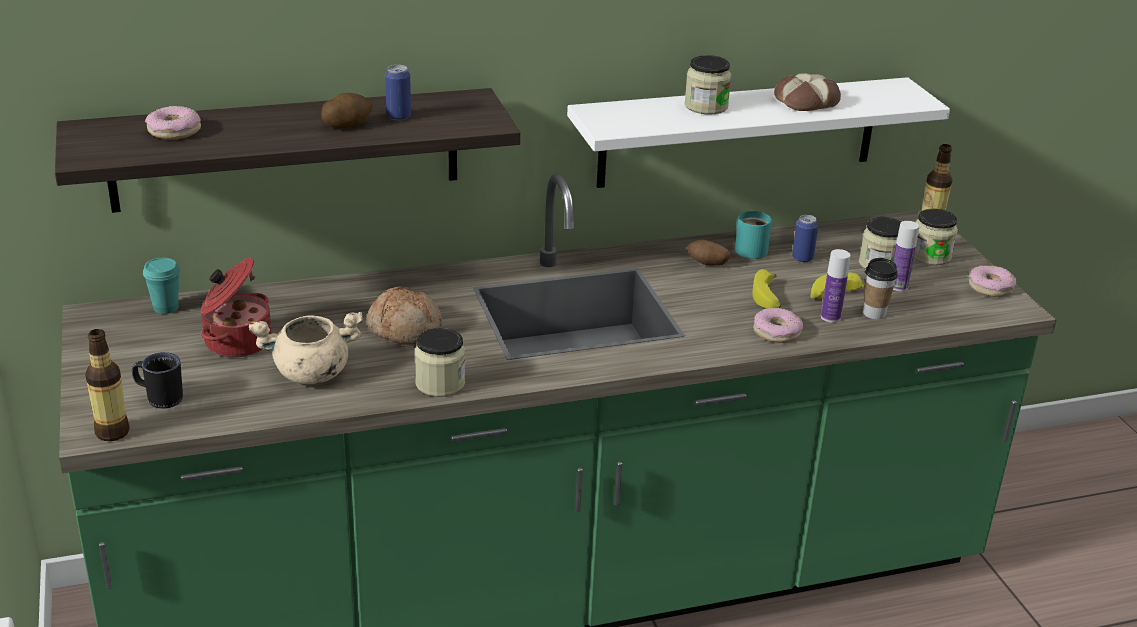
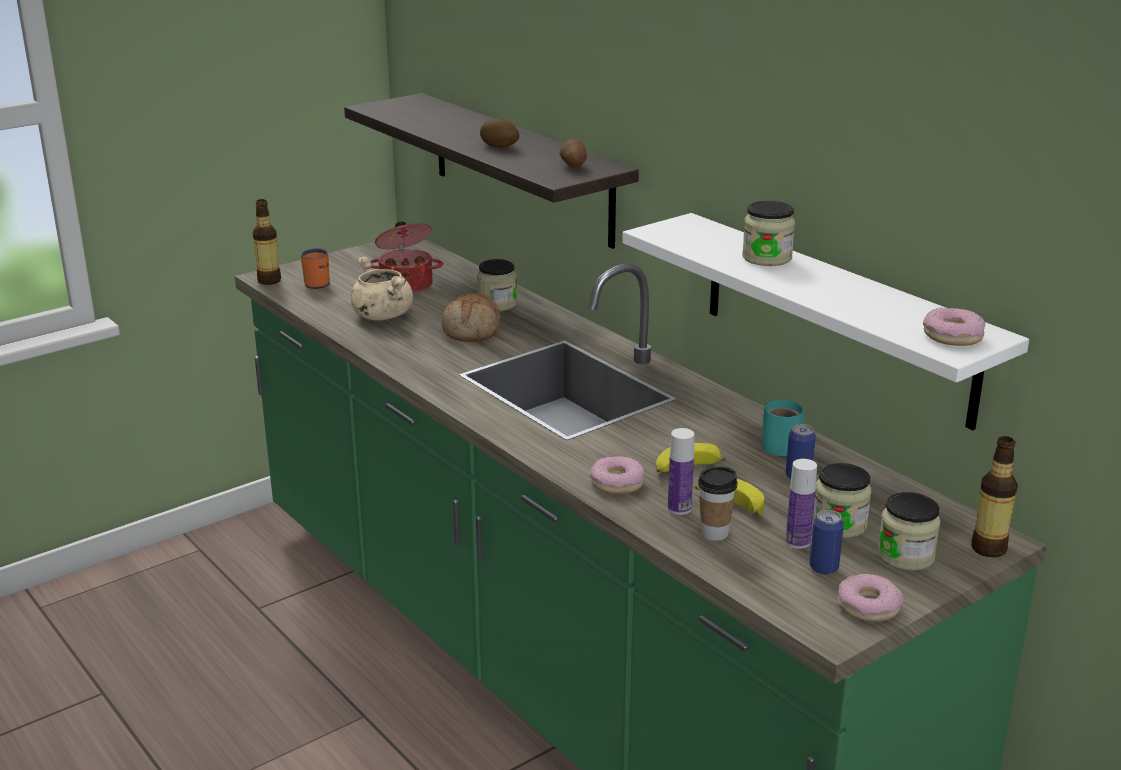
camera: 70 degrees right, 5 degrees down
(160, 398) = (318, 282): black mug -> orange mug
(166, 308) = (433, 257): turquoise cup -> none
(174, 131) = (435, 115): donut -> donut (953, 336)
(398, 116) = (535, 155): can -> can (823, 568)
(440, 383) = (401, 358): jar -> jar (497, 304)
(707, 264) = (722, 429): potato -> potato (573, 166)
(805, 101) = (853, 295): bread -> none

